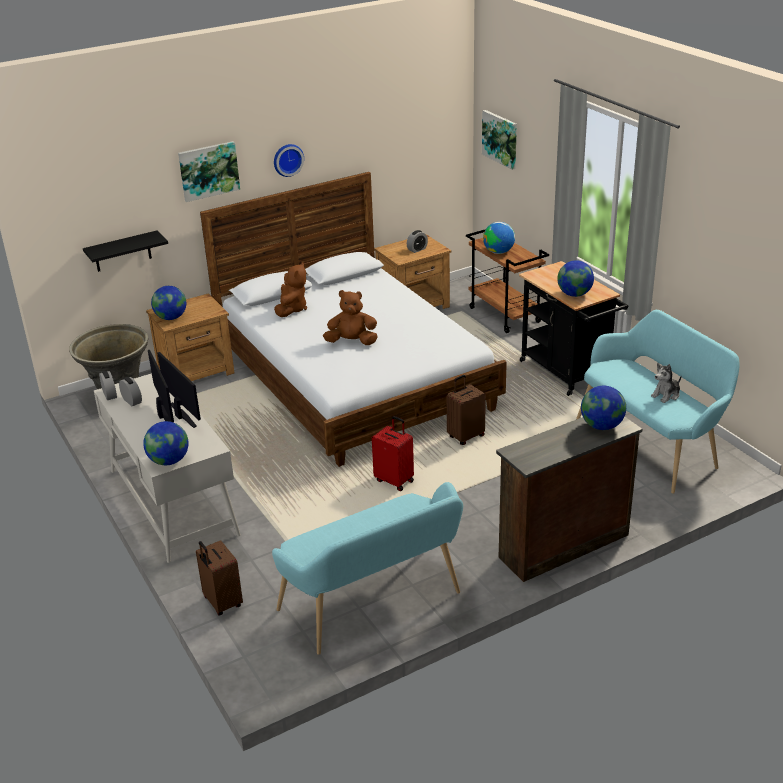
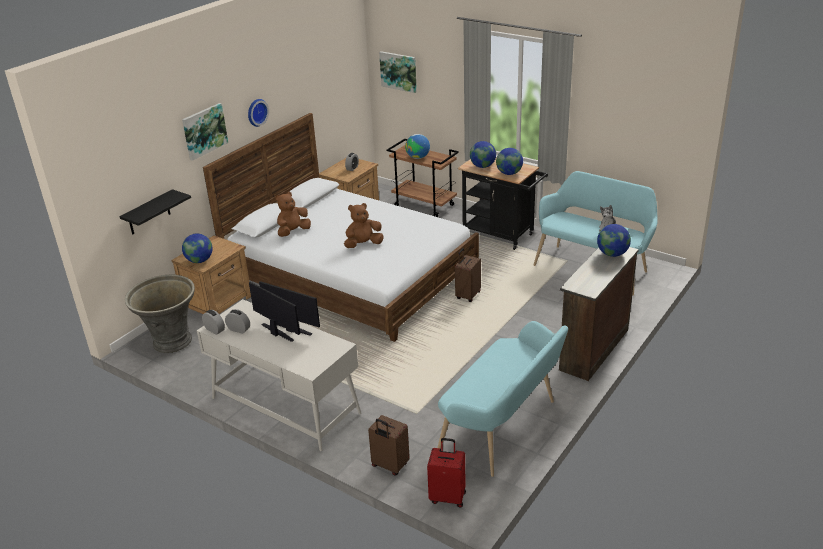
camera: 25 degrees left, 0 degrees up
(169, 461) = (314, 365): globe -> globe (482, 166)
(292, 309) = (293, 232): brown plush toy -> brown plush toy turned 120 degrees counterclockwise
(395, 480) = (443, 340): red suitcase -> red suitcase (448, 497)

